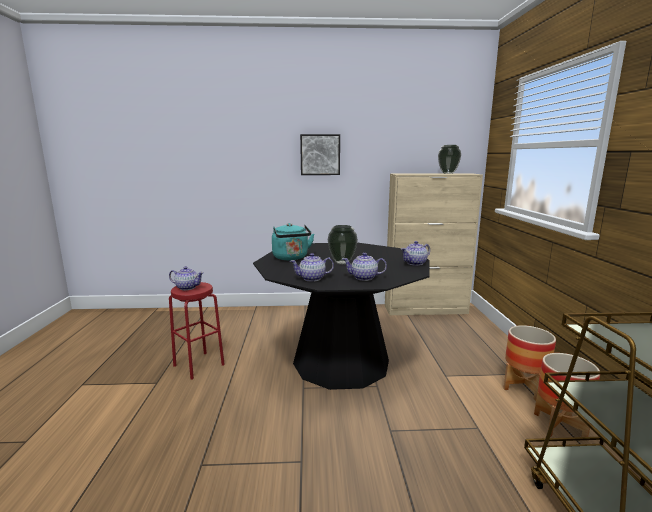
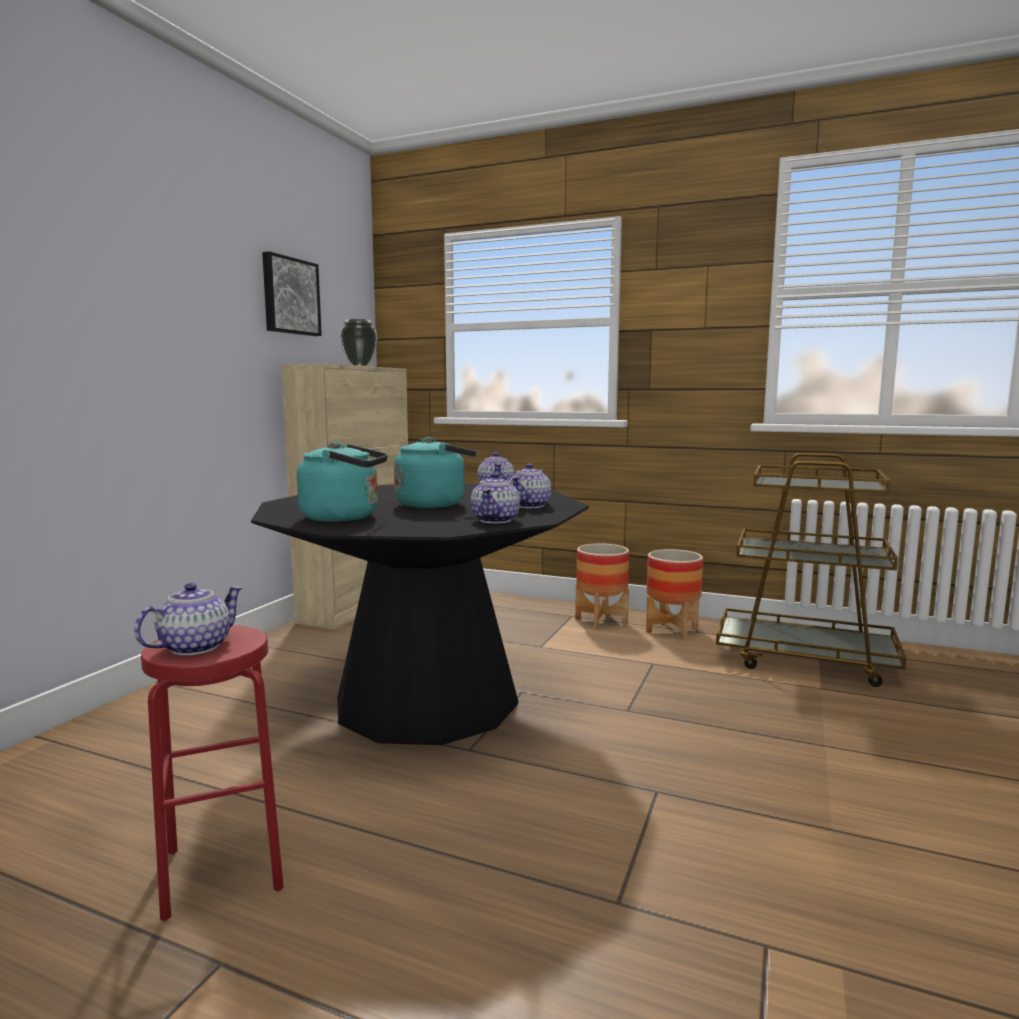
camera: 65 degrees left, 5 degrees down
(320, 154) = (158, 315): picture -> picture (290, 296)
(342, 263) = (434, 504): vase -> turquoise kettle

